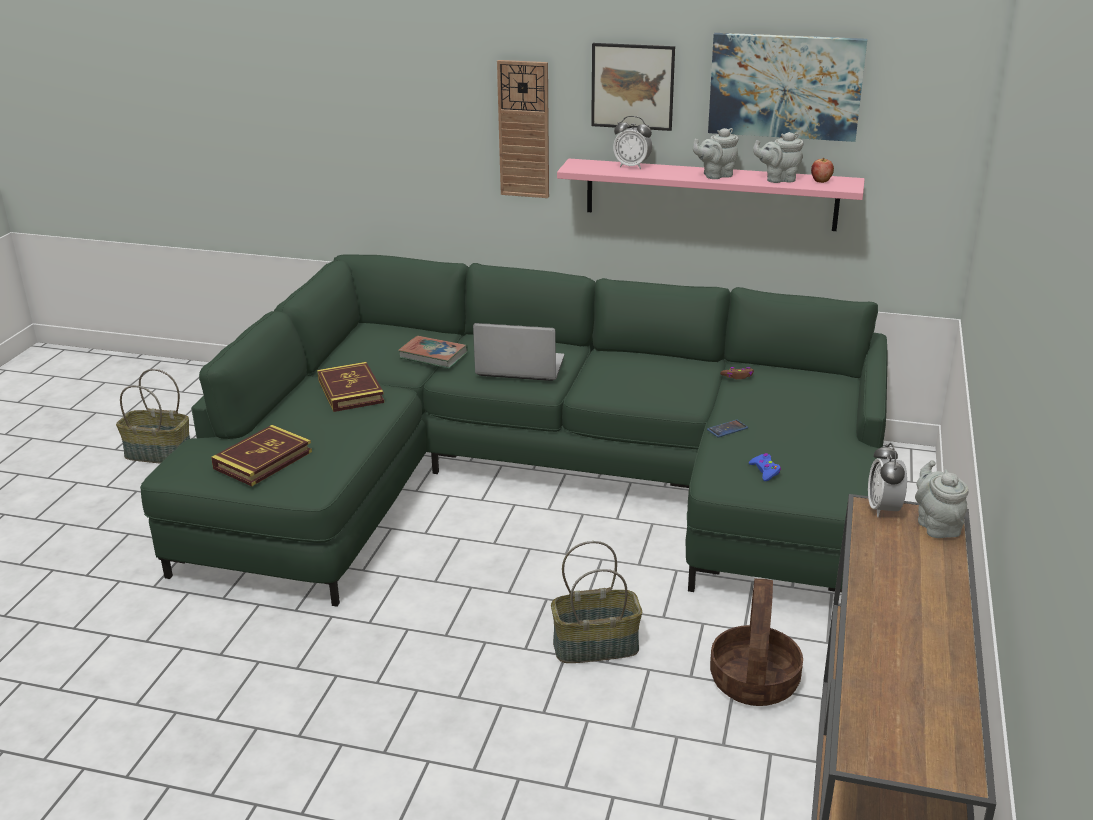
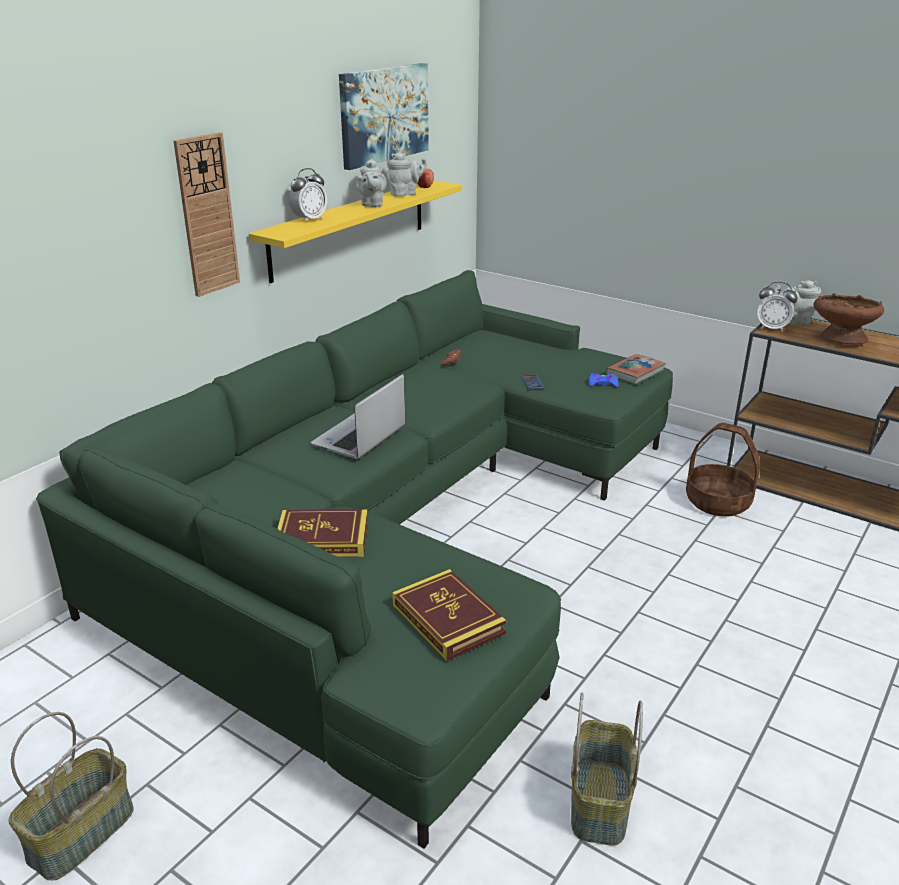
camera: 70 degrees left, 0 degrees up
(433, 356) = (286, 476): book -> book (635, 373)
(596, 645) = (659, 556): basket -> basket (598, 801)
(632, 86) = (289, 141): picture -> none
(710, 194) = (350, 228): pink shelf -> yellow shelf
(778, 179) = (405, 194): grey teapot -> grey teapot turned 135 degrees counterclockwise
(897, 566) = (840, 339): none -> brown bowl

